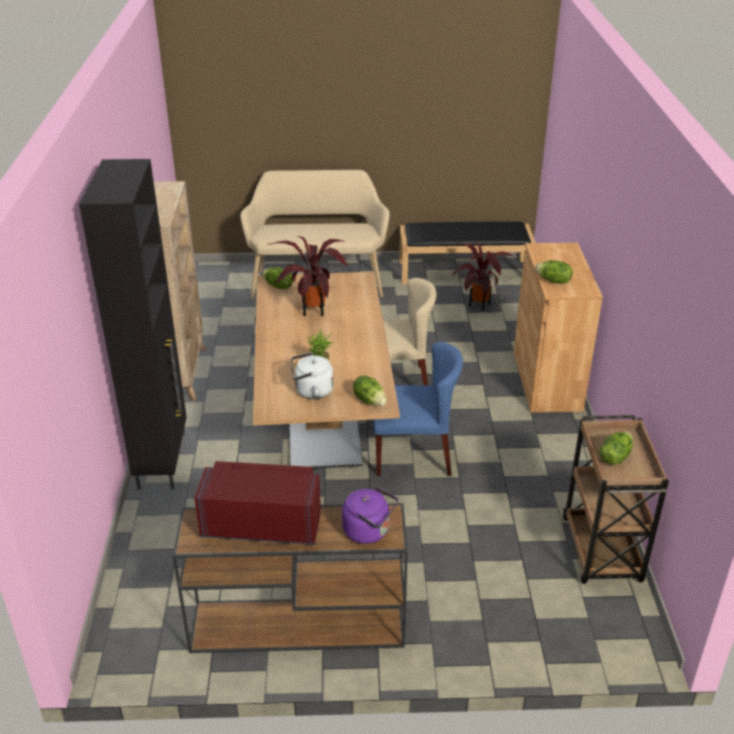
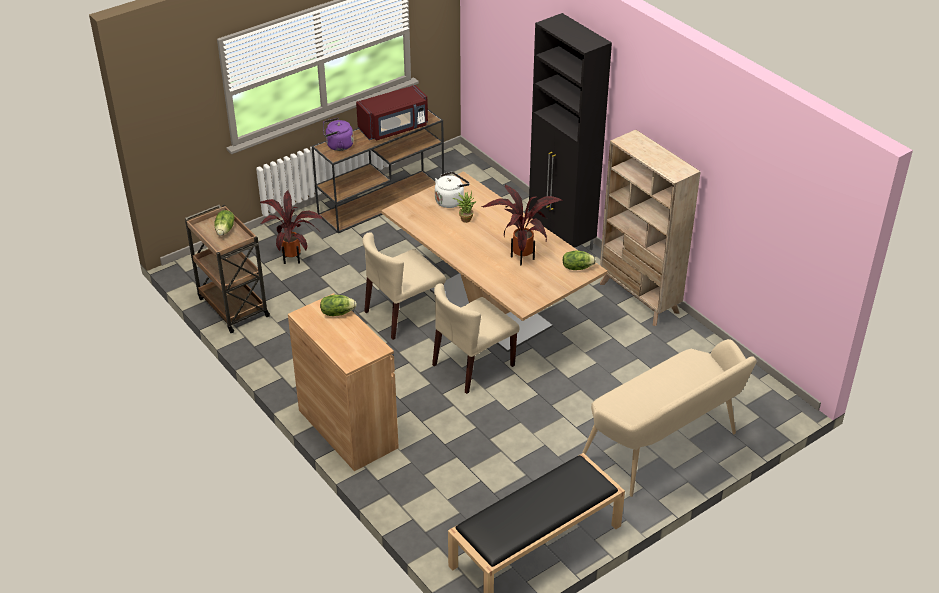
camera: 145 degrees right, 5 degrees up
(370, 400) = (407, 210): lettuce -> none
(413, 455) = (403, 314): blue chair -> beige chair
(477, 306) = (478, 495): potted plant -> potted plant (293, 257)

